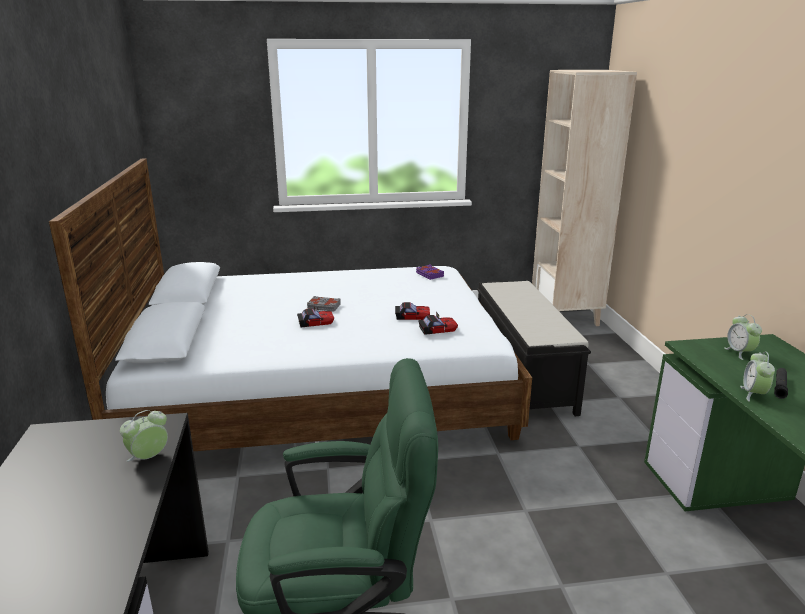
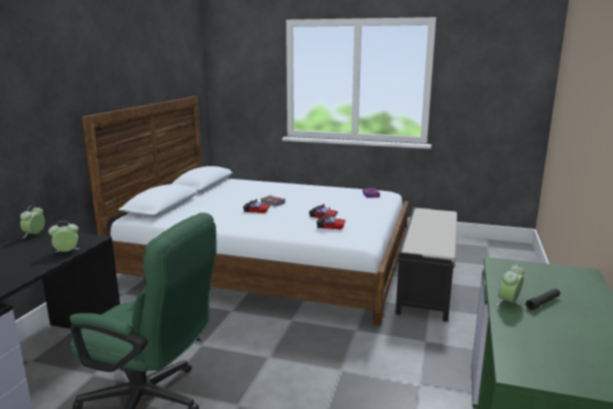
camera: 25 degrees right, 5 degrees down
(566, 316) = (507, 252): beige bookcase -> none
(739, 353) = (541, 275): alarm clock -> alarm clock (34, 235)

